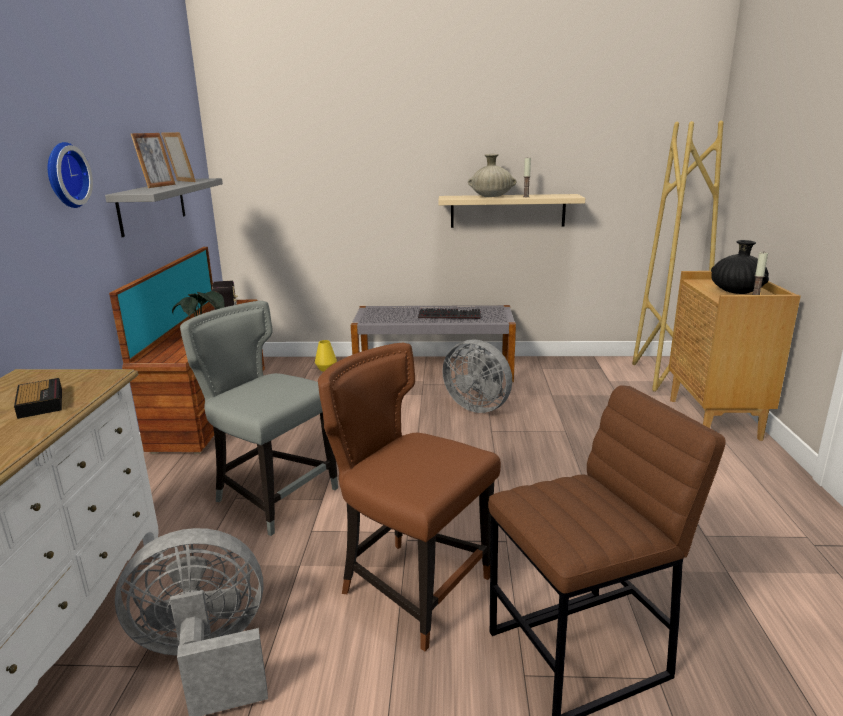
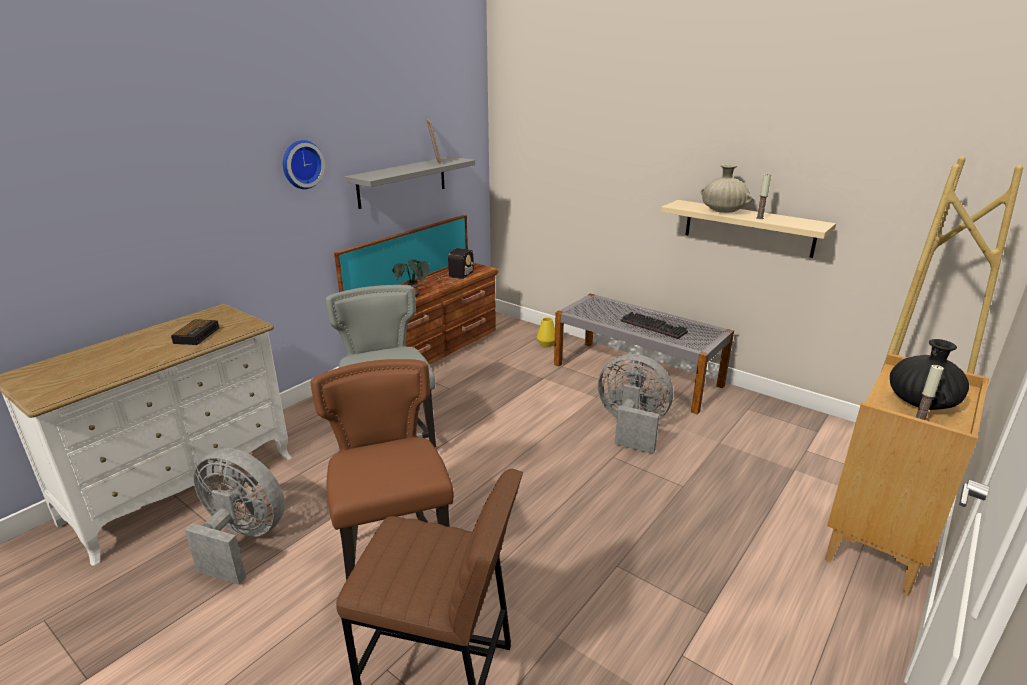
camera: 35 degrees right, 5 degrees up
(158, 186) = (401, 168): picture frame -> none
(478, 406) = (631, 427): grey fan -> grey fan turned 135 degrees clockwise

